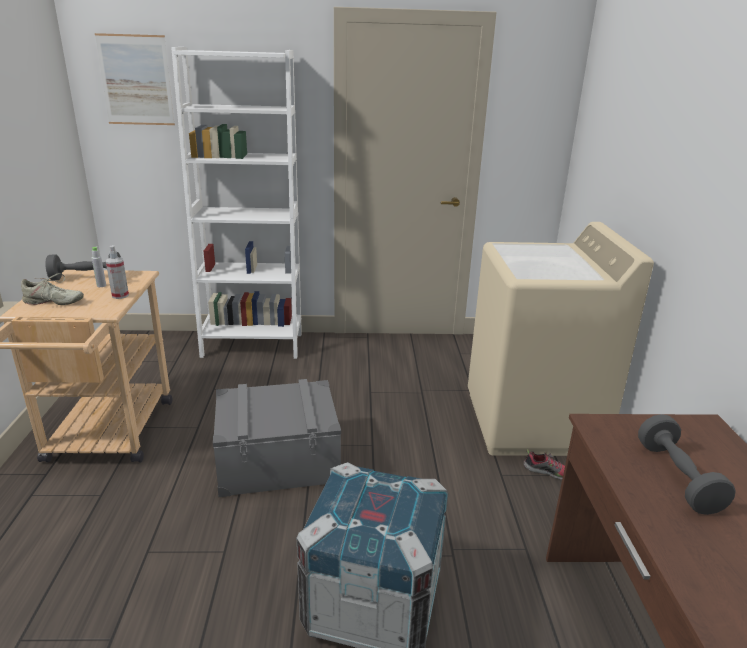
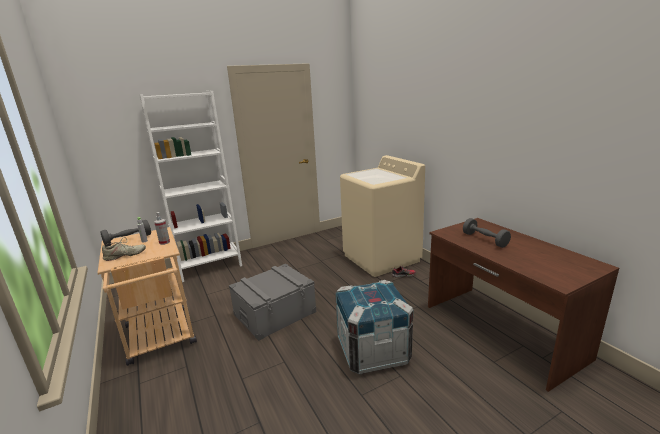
camera: 25 degrees left, 5 degrees down
(136, 80) = (108, 118): picture -> none

